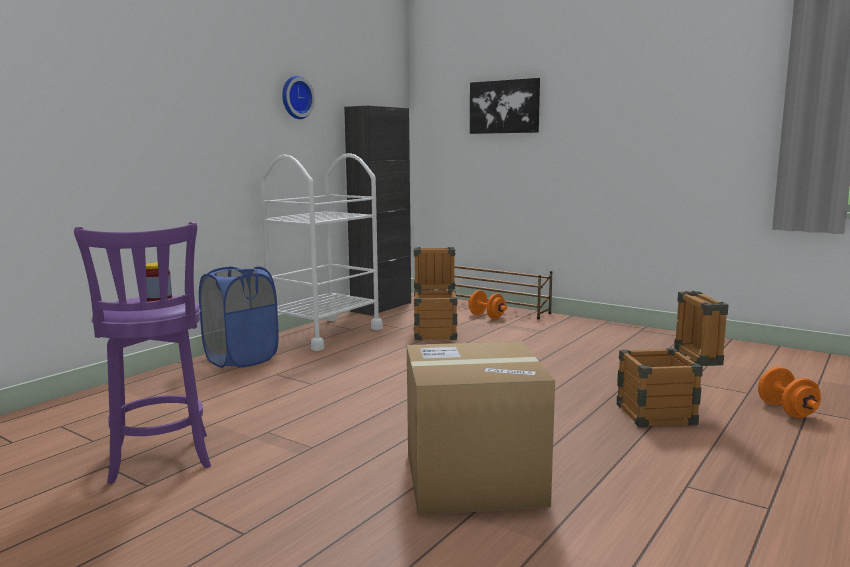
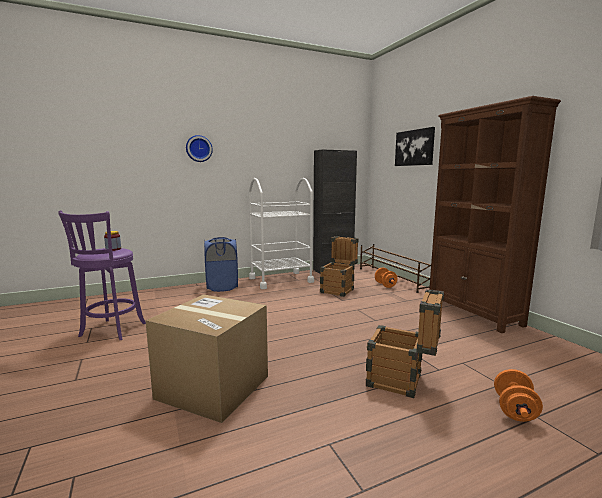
camera: 30 degrees right, 0 degrees up
(295, 97) = (278, 146): wall clock -> wall clock (199, 148)
(631, 331) = (473, 313): none -> brown bookcase

